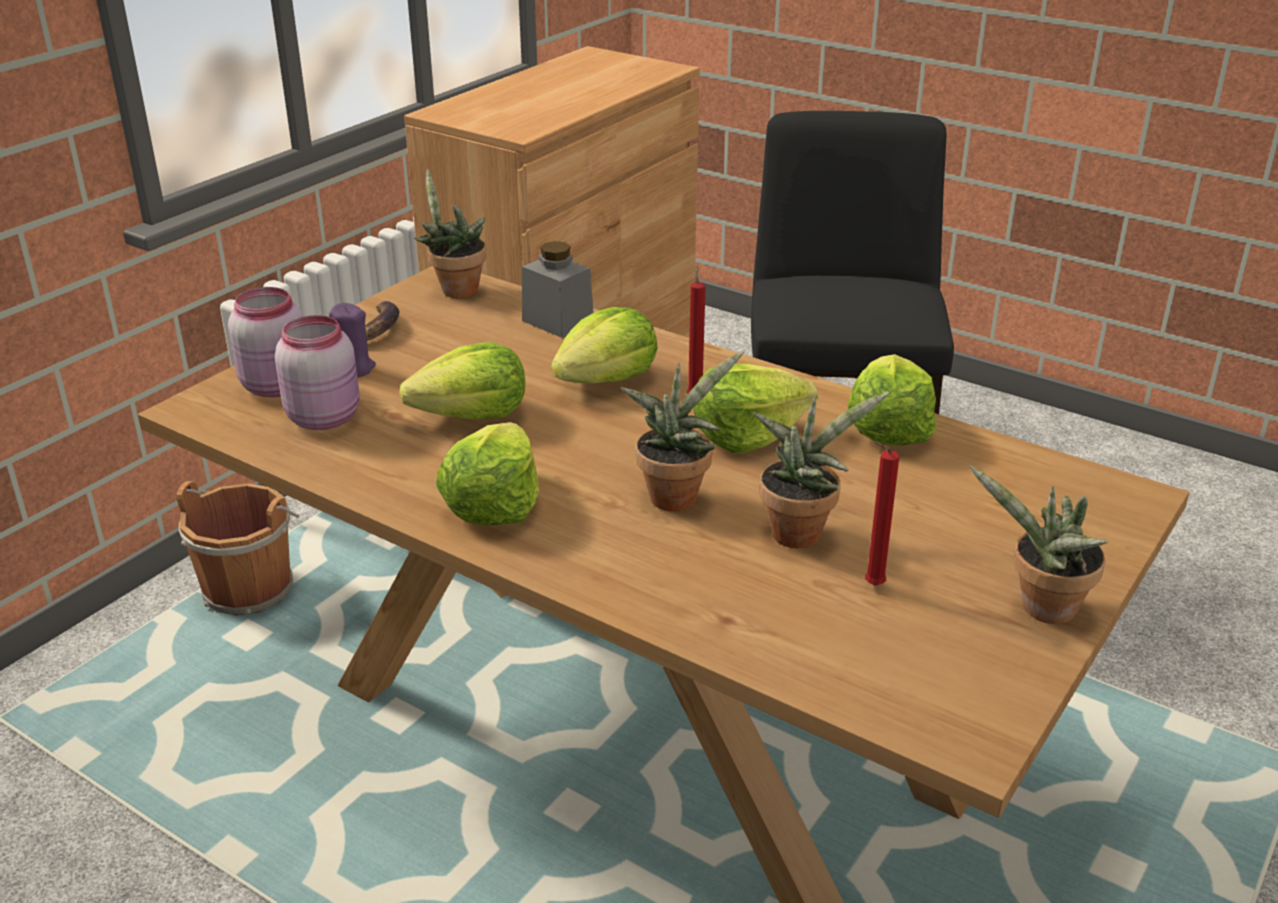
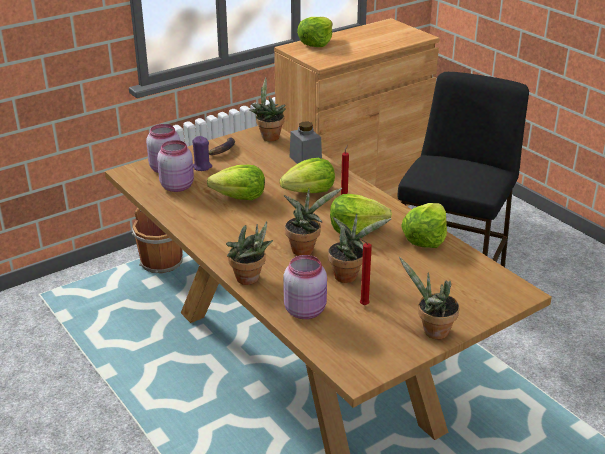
camera: 20 degrees right, 0 degrees up
(493, 504) = (224, 237): lettuce -> lettuce (316, 43)
(607, 584) = (250, 280): none -> potted plant
(767, 623) = (306, 310): none -> pink jar

